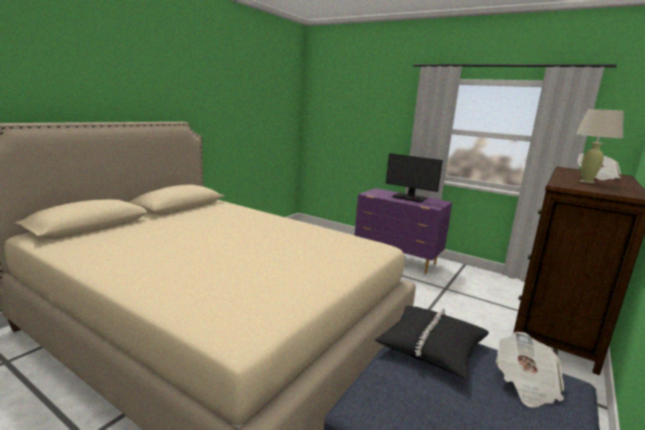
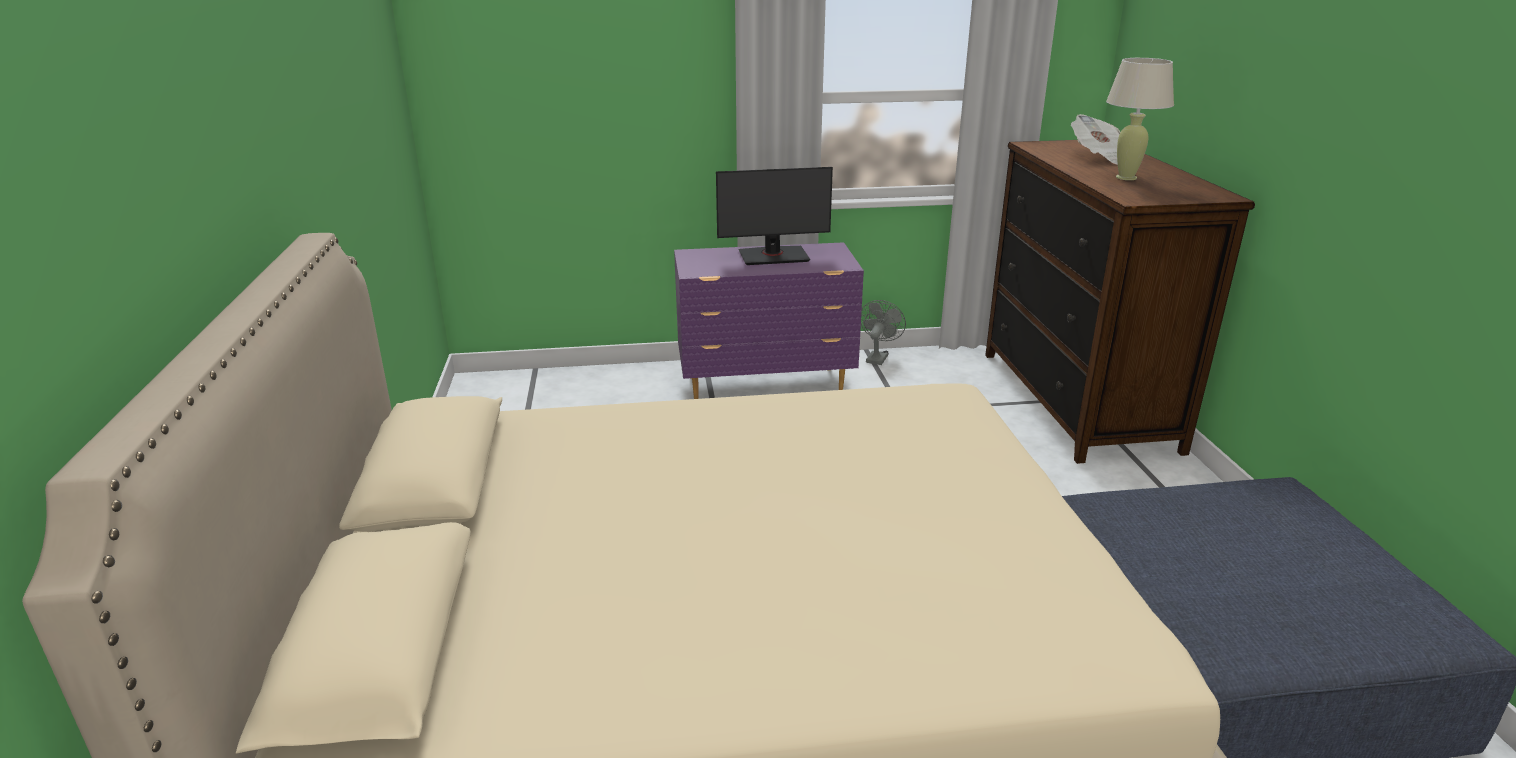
camera: 40 degrees left, 10 degrees up
(431, 347) = (1139, 525): black pillow -> none
(466, 268) = (878, 357): none -> grey fan
(526, 384) = (1269, 515): newspaper -> none

